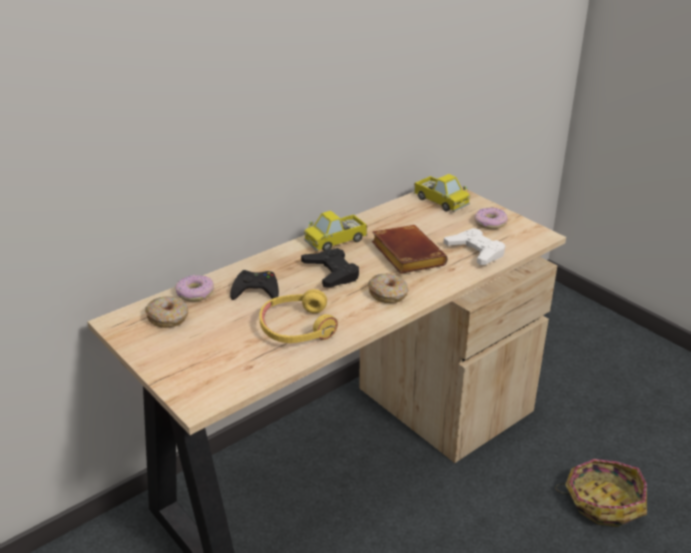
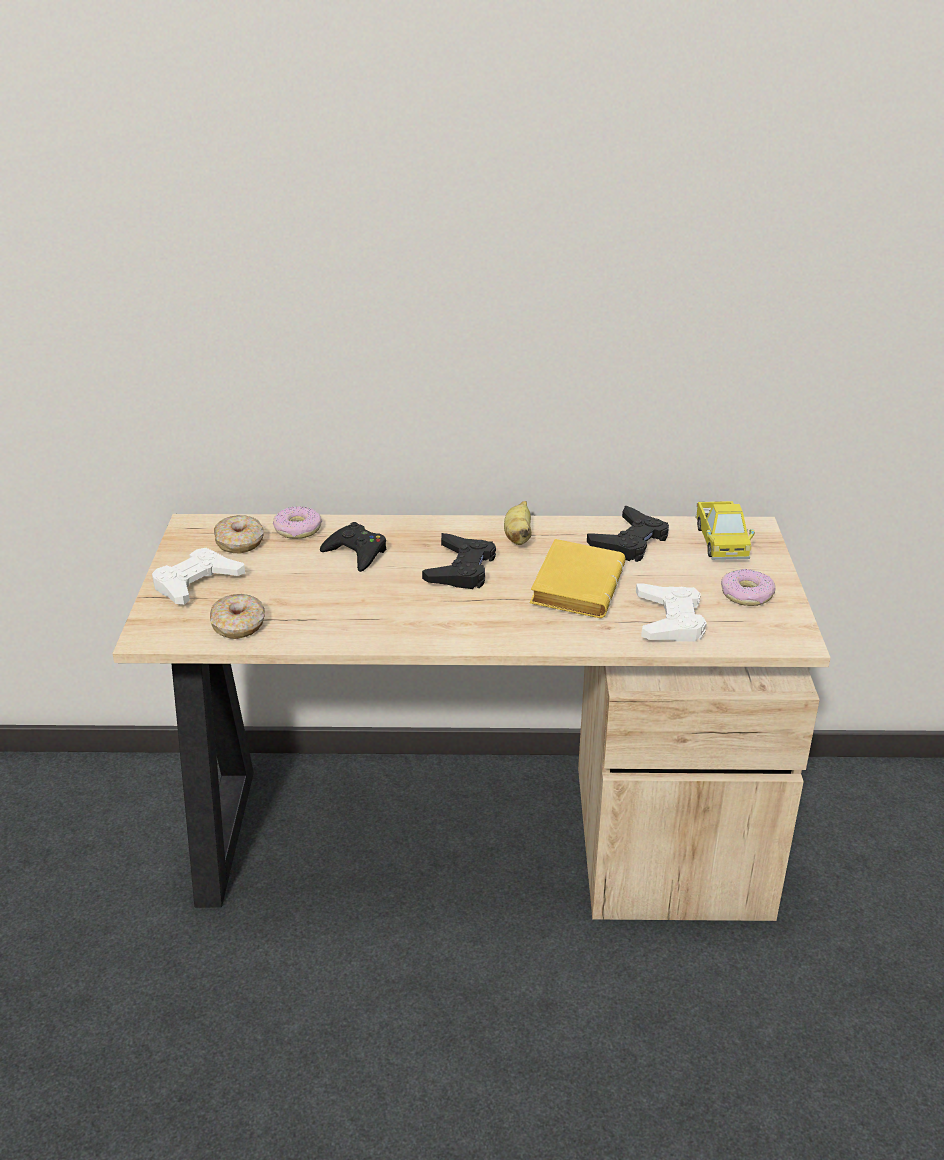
camera: 40 degrees right, 0 degrees up
(178, 356) = (196, 583): none -> white game controller
(297, 328) = (339, 609): yellow headphones -> none
(336, 241) = (518, 537): toy truck -> banana
(388, 294) = (486, 620): donut -> donut (239, 625)
(397, 220) = (630, 542): none -> black game controller
(405, 255) = (574, 586): brown book -> yellow book
(602, 501) = (734, 1088): basket -> none

